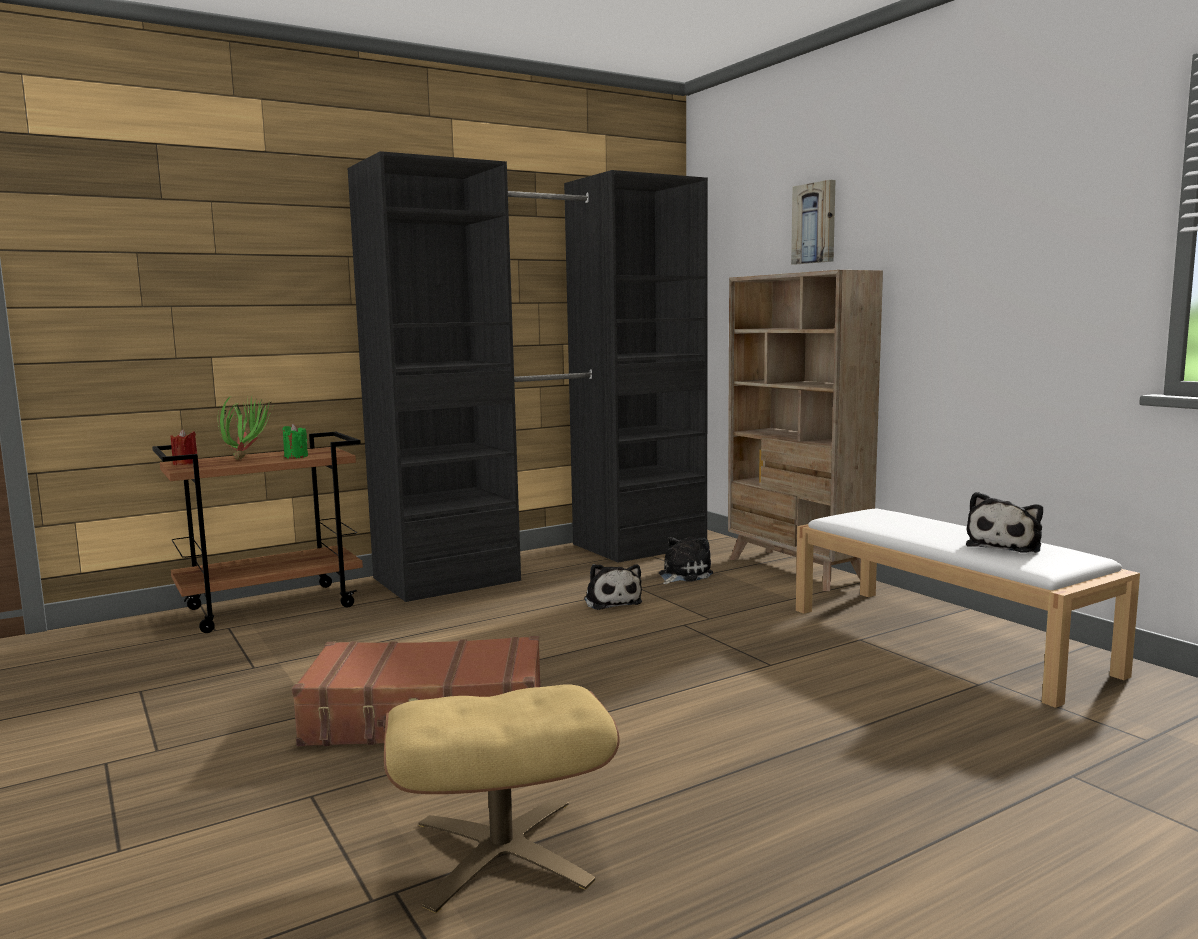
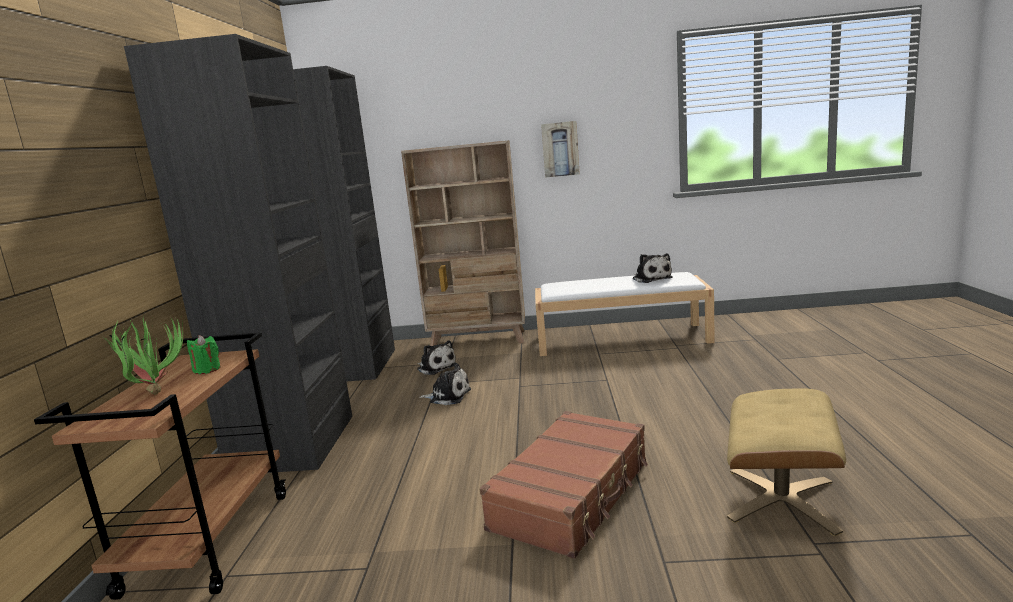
camera: 55 degrees left, 5 degrees up
(185, 463) = (110, 420): red candle -> none
(683, 575) = (436, 367): plush toy -> plush toy turned 150 degrees clockwise
(815, 223) = (442, 111): picture -> picture (560, 149)

